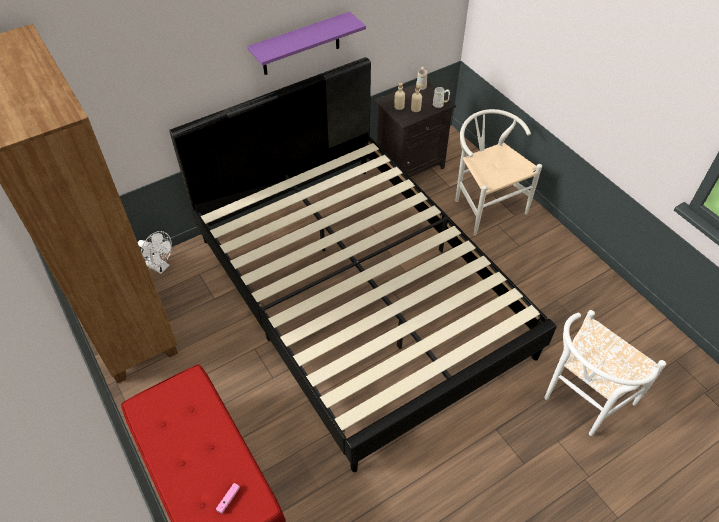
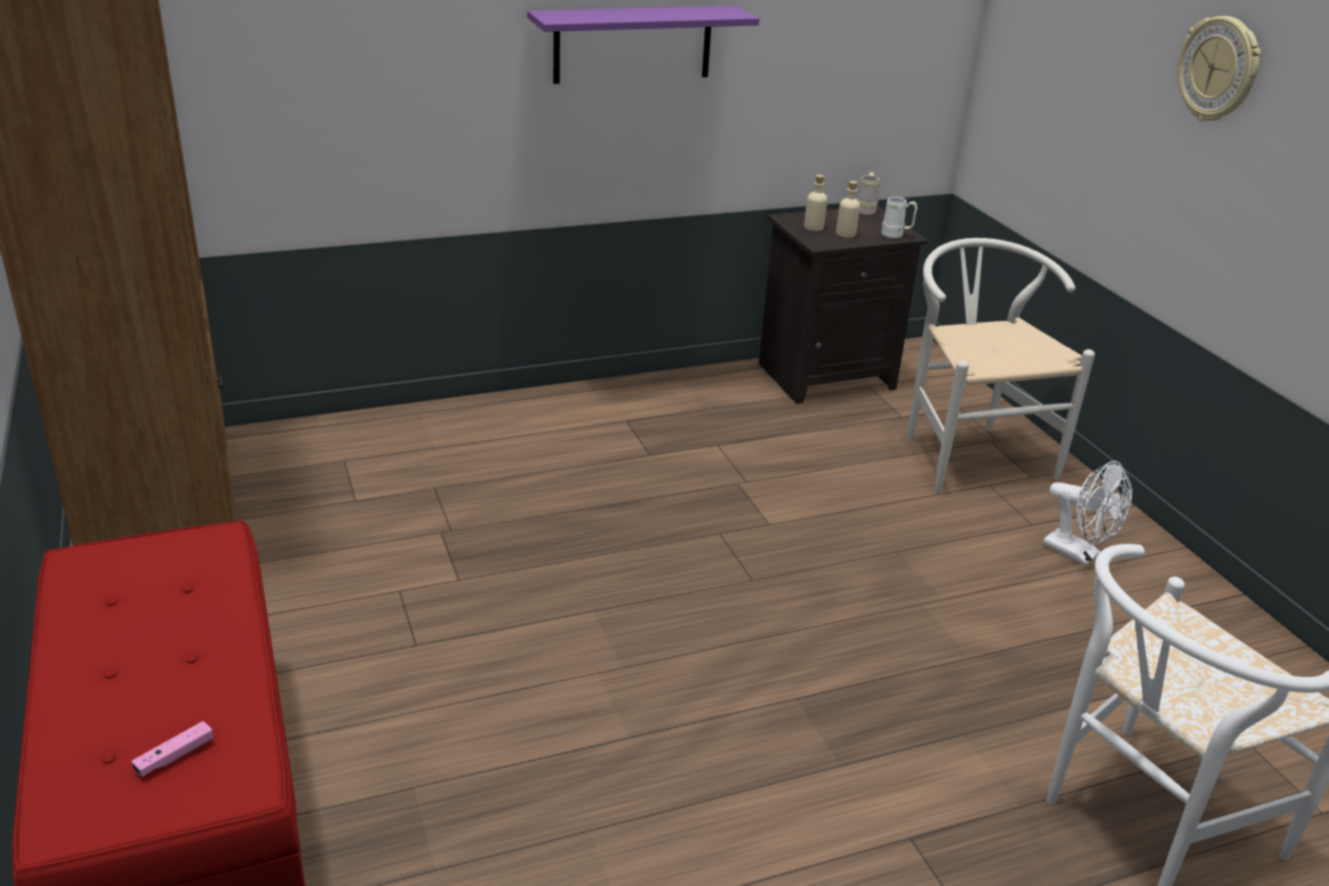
camera: 10 degrees right, 20 degrees down
(160, 267) = (274, 439): white fan -> white fan (1079, 553)
(359, 293) = (659, 542): black bed -> none
(598, 46) = (1219, 69): none -> wall clock

